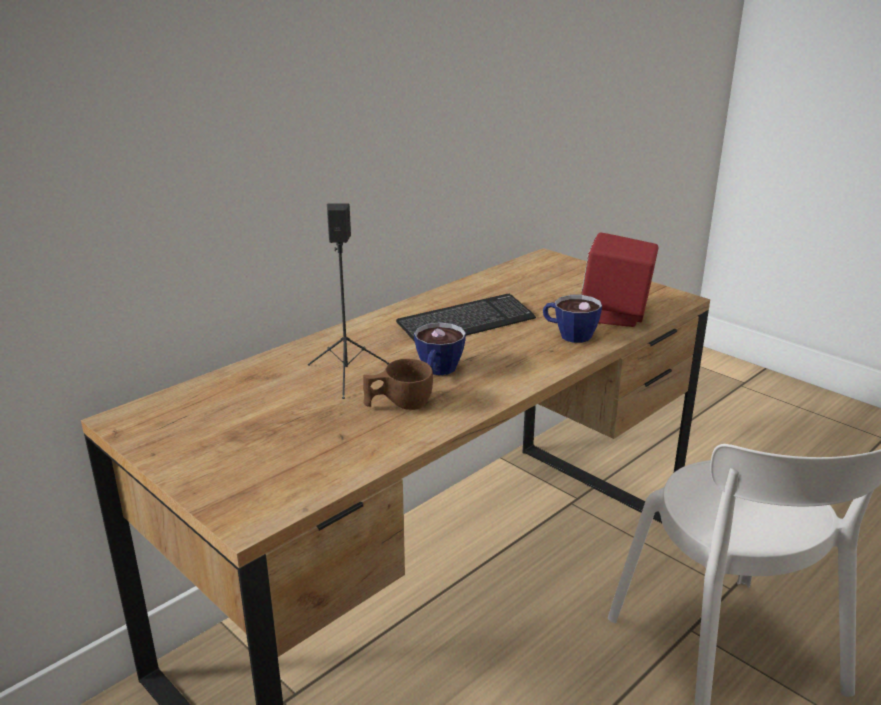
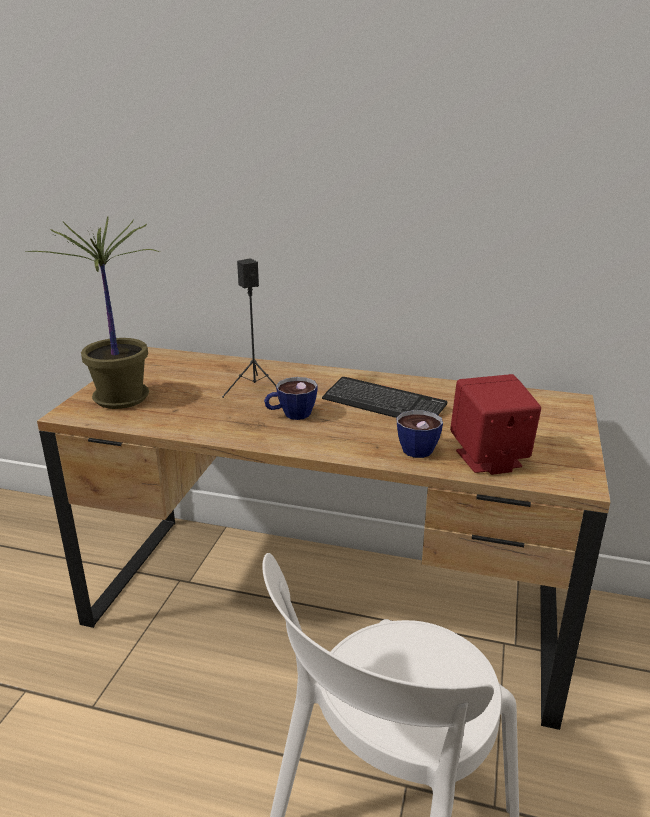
camera: 60 degrees right, 0 degrees up
(259, 467) = (122, 399): none -> potted plant
(398, 404) = (230, 415): brown cup -> none

